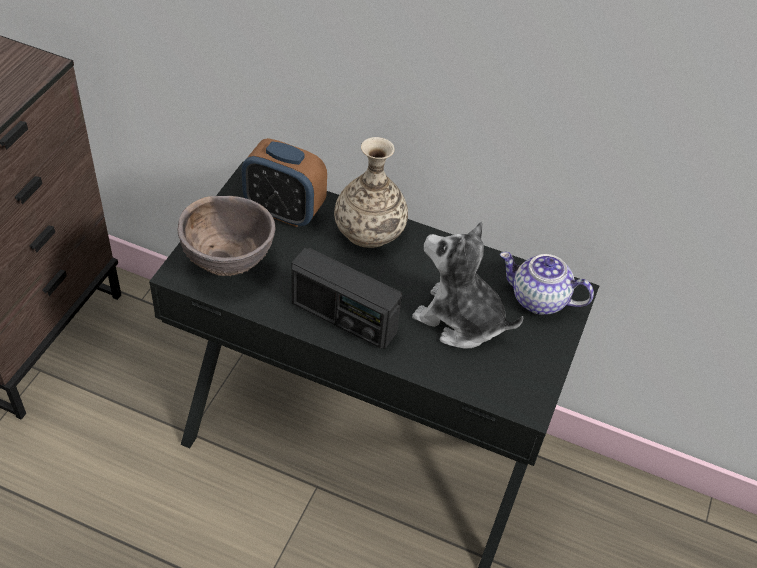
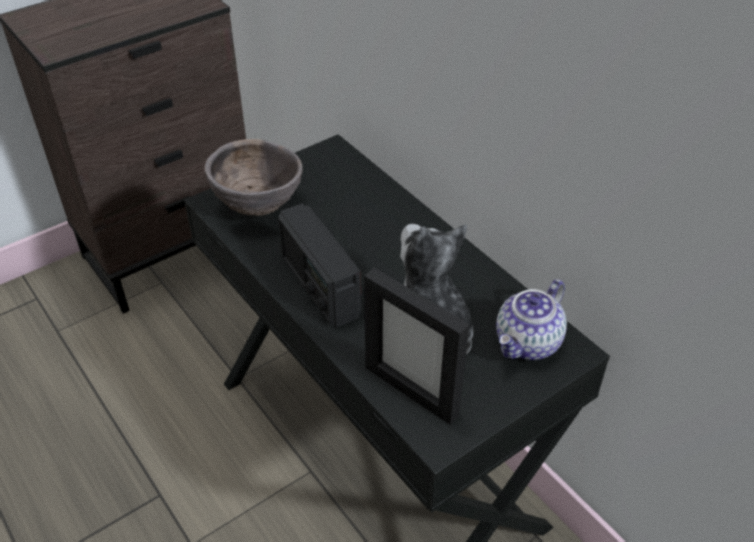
camera: 35 degrees right, 5 degrees down
(284, 211) = (340, 183): alarm clock -> none
(369, 230) = (405, 223): vase -> none
(482, 375) = (412, 389): none -> picture frame
(538, 299) = (528, 343): teapot -> teapot turned 105 degrees counterclockwise

